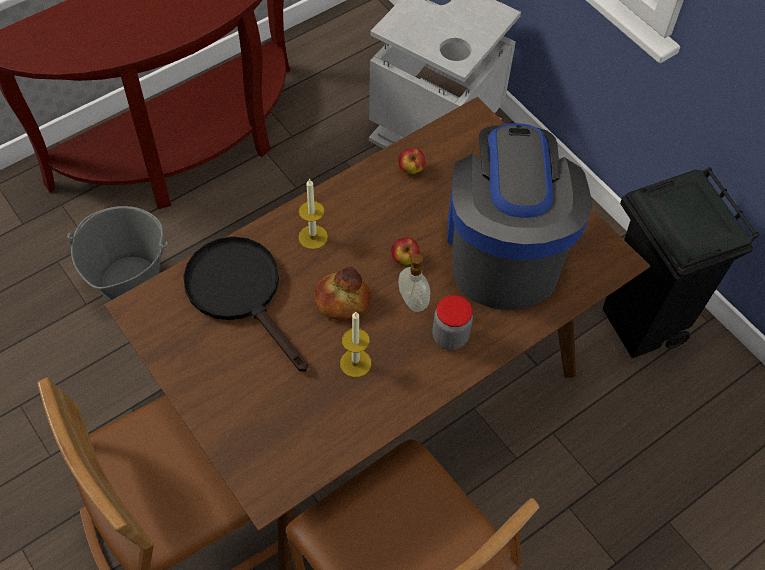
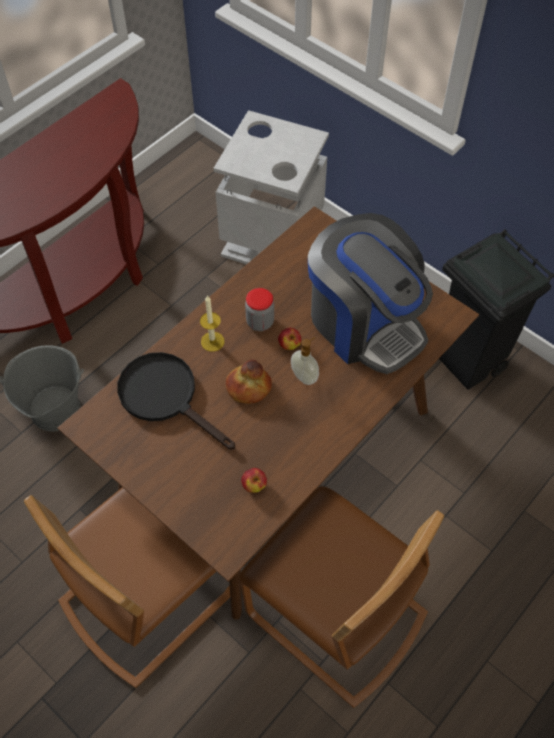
camera: 10 degrees left, 0 degrees up
(355, 363) = (271, 434): candle -> none
(411, 169) = (276, 273): apple -> apple (254, 485)
(450, 337) = (340, 399): jar -> jar (260, 322)
(503, 250) = (364, 323): coffee machine -> coffee machine turned 150 degrees clockwise

